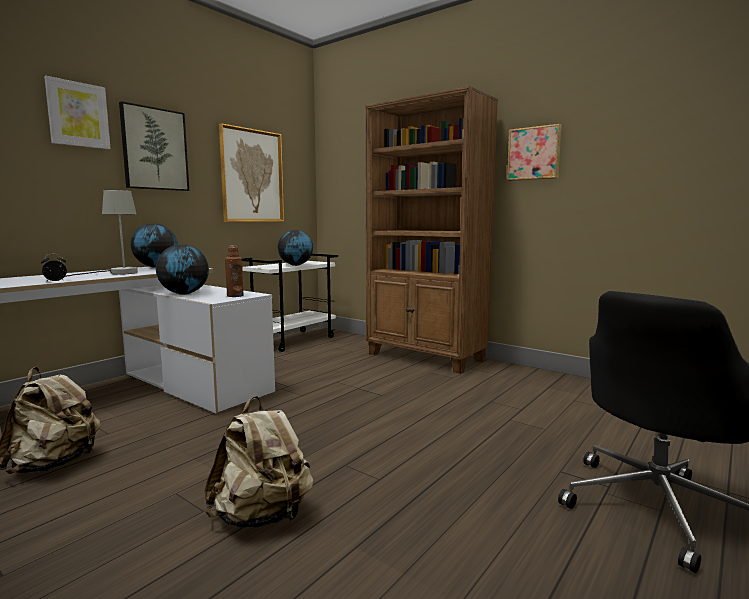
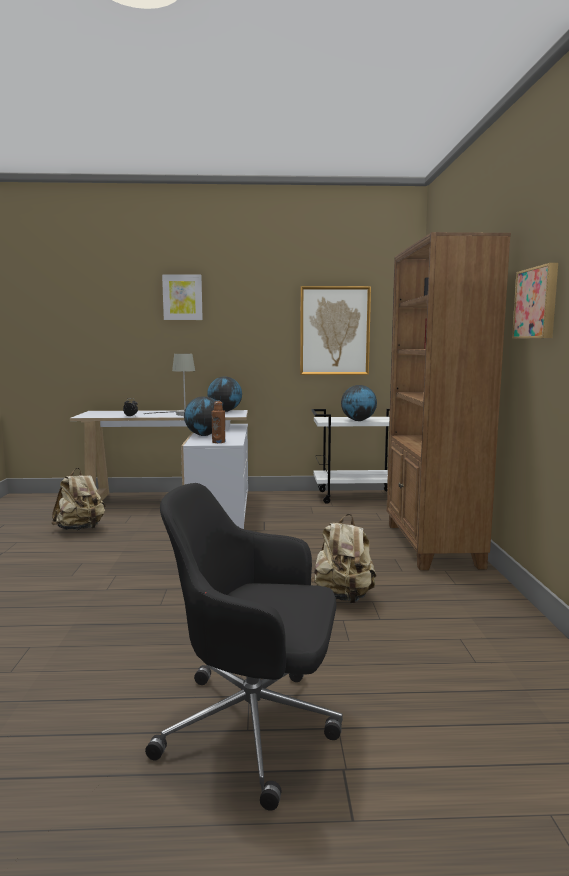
camera: 50 degrees right, 0 degrees up
(155, 149) = (238, 316): picture -> none
(262, 516) = (80, 590): beige backpack -> beige backpack (343, 597)

